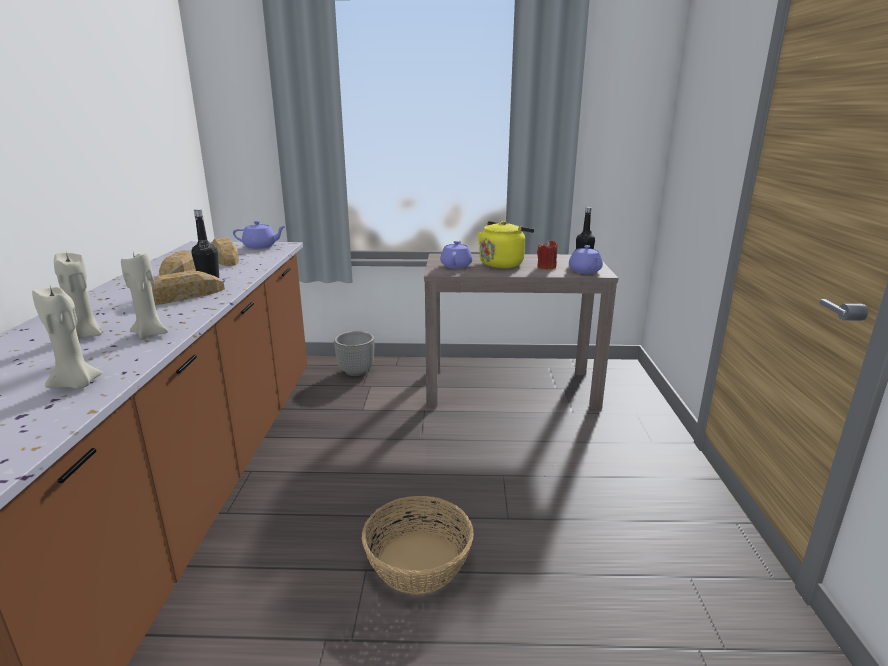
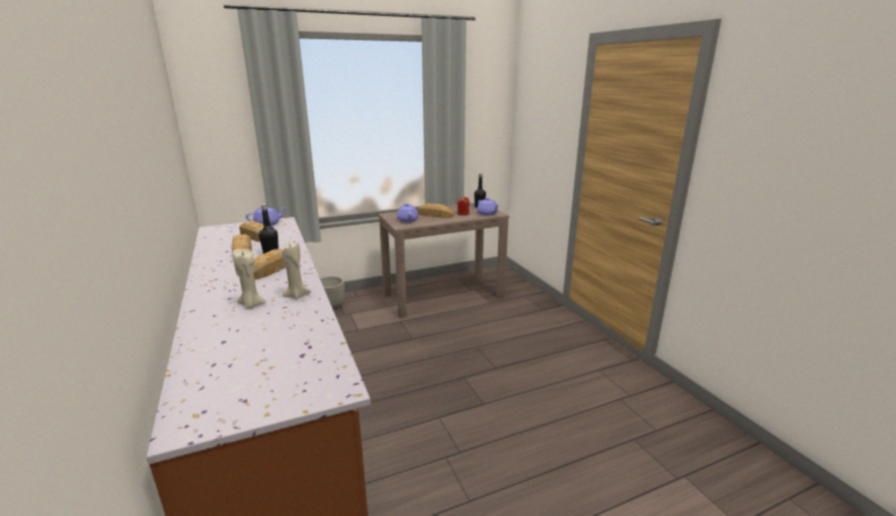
camera: 25 degrees left, 0 degrees up
(77, 384) = (305, 332): beige candle -> none
(419, 562) = (465, 404): basket -> none
(503, 264) = (435, 215): yellow kettle -> bread

